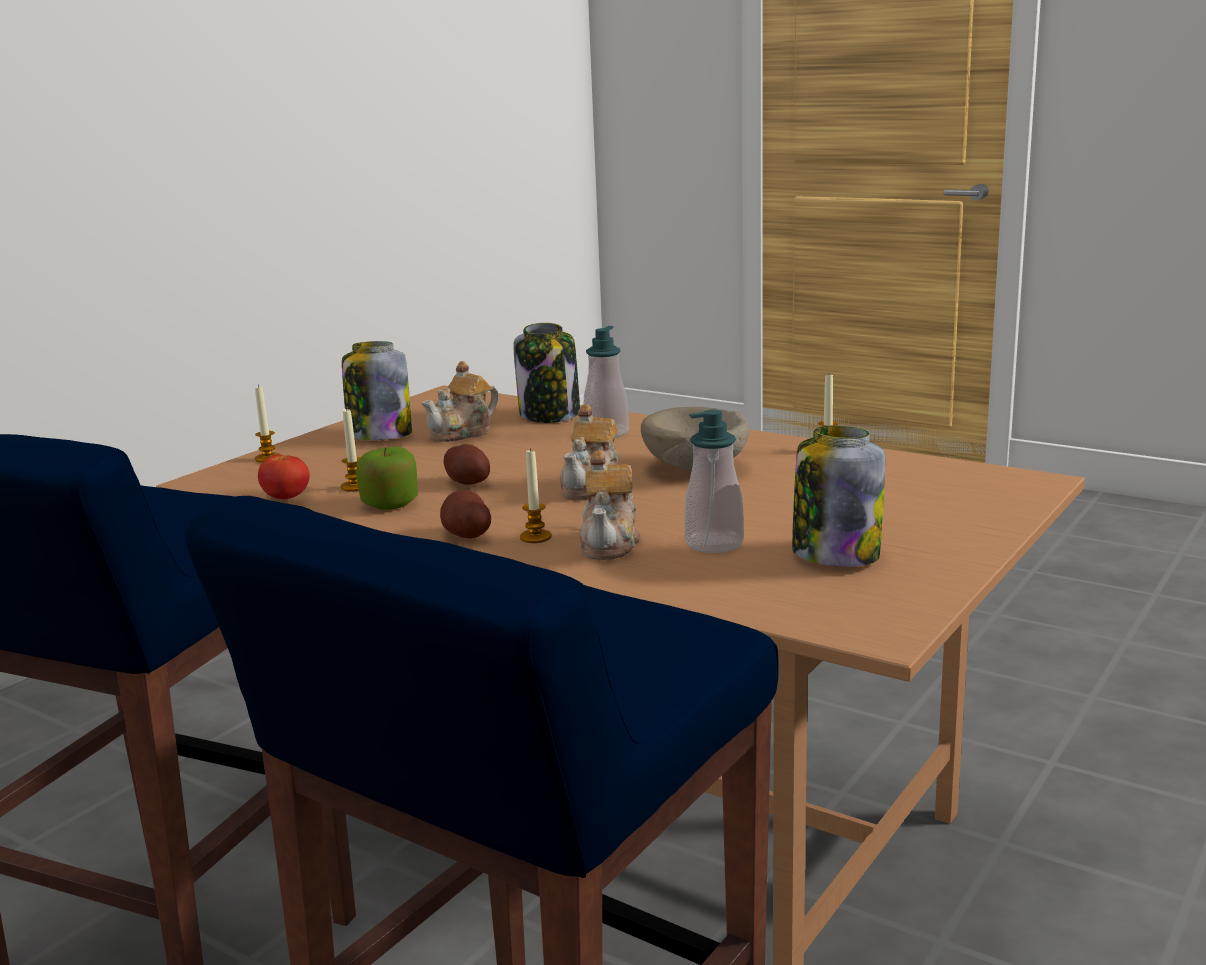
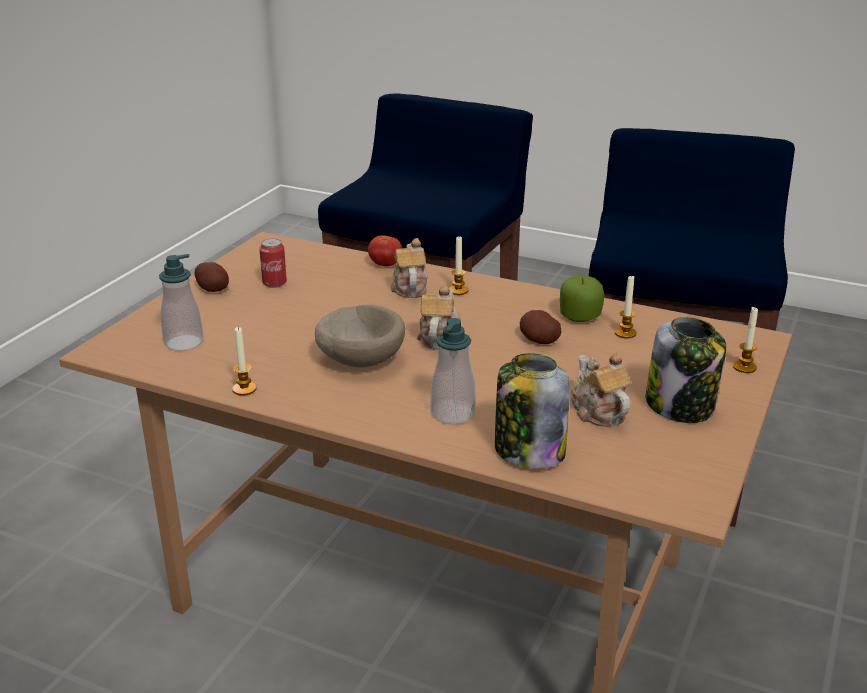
camera: 170 degrees right, 10 degrees up
(286, 498) = (664, 320): tomato -> tomato (385, 264)
(463, 433) = (597, 411): teapot -> teapot turned 60 degrees counterclockwise
(466, 534) = (504, 292): potato -> potato (213, 289)
(714, 544) = (345, 289): soap dispenser -> soap dispenser (184, 342)
(834, 554) = (274, 283): jar -> can

